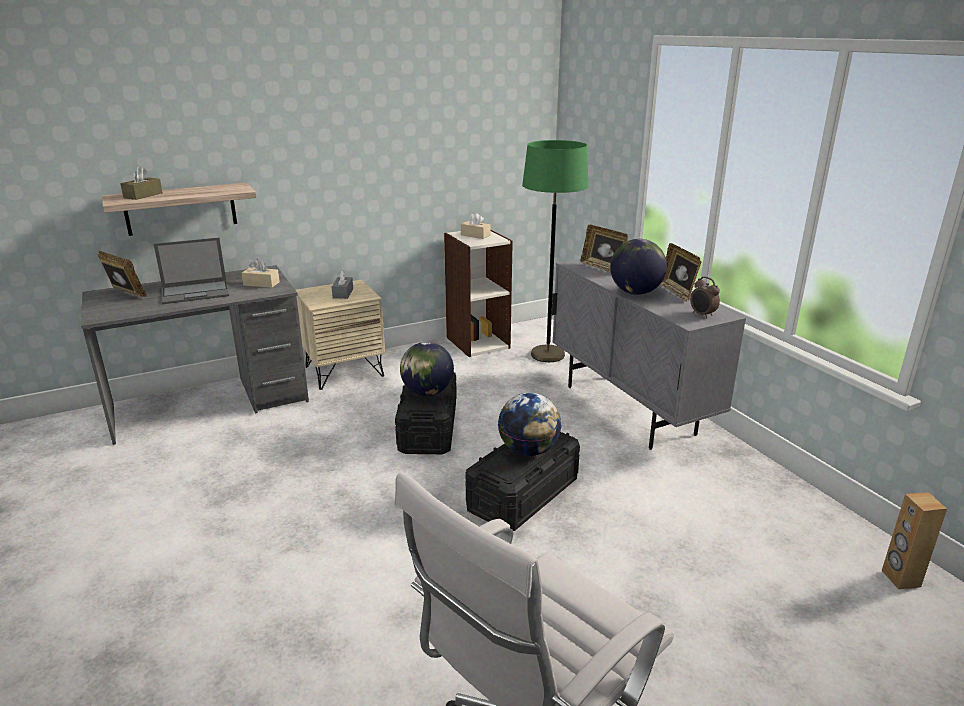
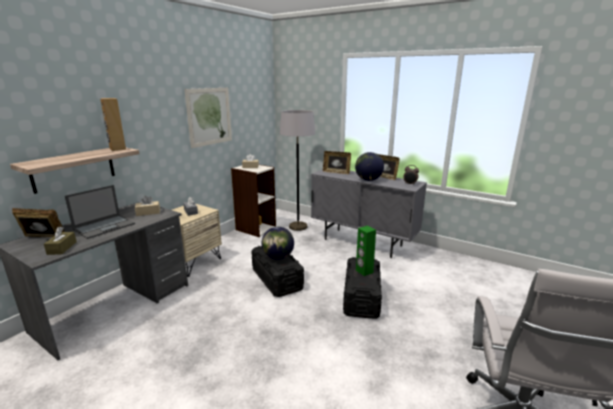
camera: 30 degrees left, 5 degrees down
(143, 195) = (51, 160): brown tissue box -> brown tissue box (62, 248)
(407, 144) = (209, 116): none -> picture
(528, 451) = (364, 271): globe -> green speaker
(548, 355) = (298, 227): green floor lamp -> grey floor lamp
(900, 578) = (530, 280): brown speaker -> brown speaker (117, 149)

